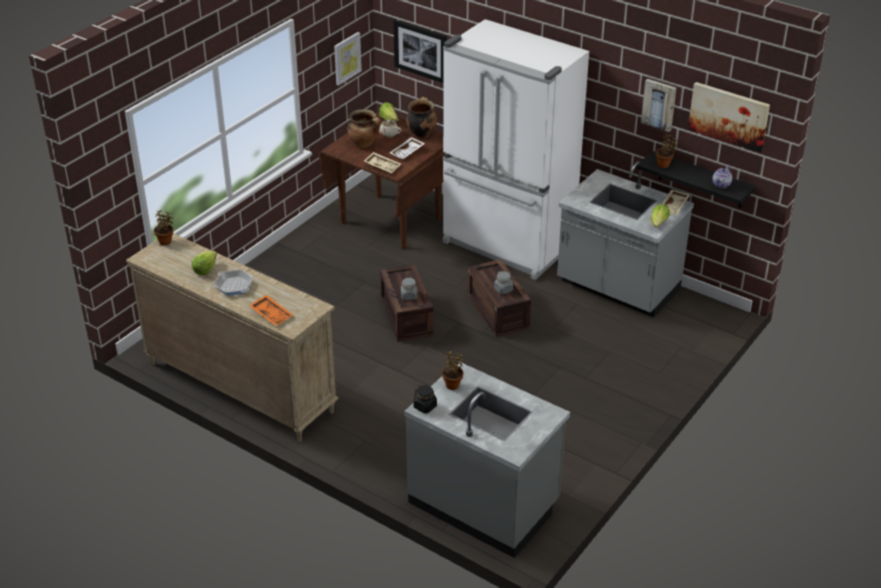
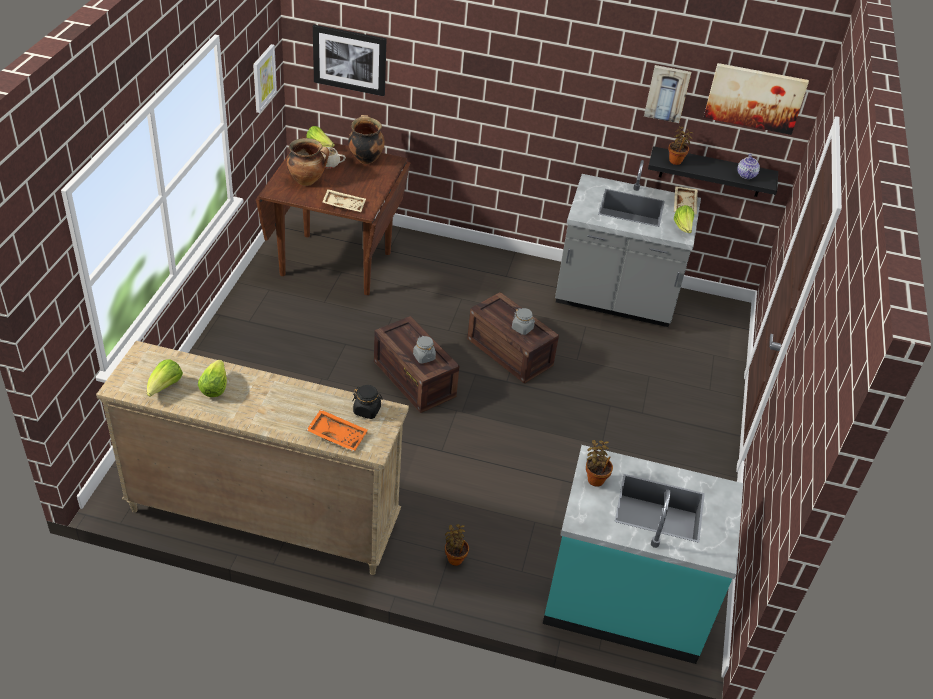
camera: 25 degrees left, 5 degrees up
(165, 241) = (138, 356): potted plant -> potted plant (455, 558)
(172, 263) = (165, 387): none -> lettuce
(234, 286) = (265, 403): frying pan -> none
(407, 152) = (363, 183): white tray -> none
(425, 407) = (582, 518): black jar -> black jar (367, 410)
(484, 503) = (625, 600): grey counter -> turquoise counter
(507, 245) = (477, 271): white fridge -> none

